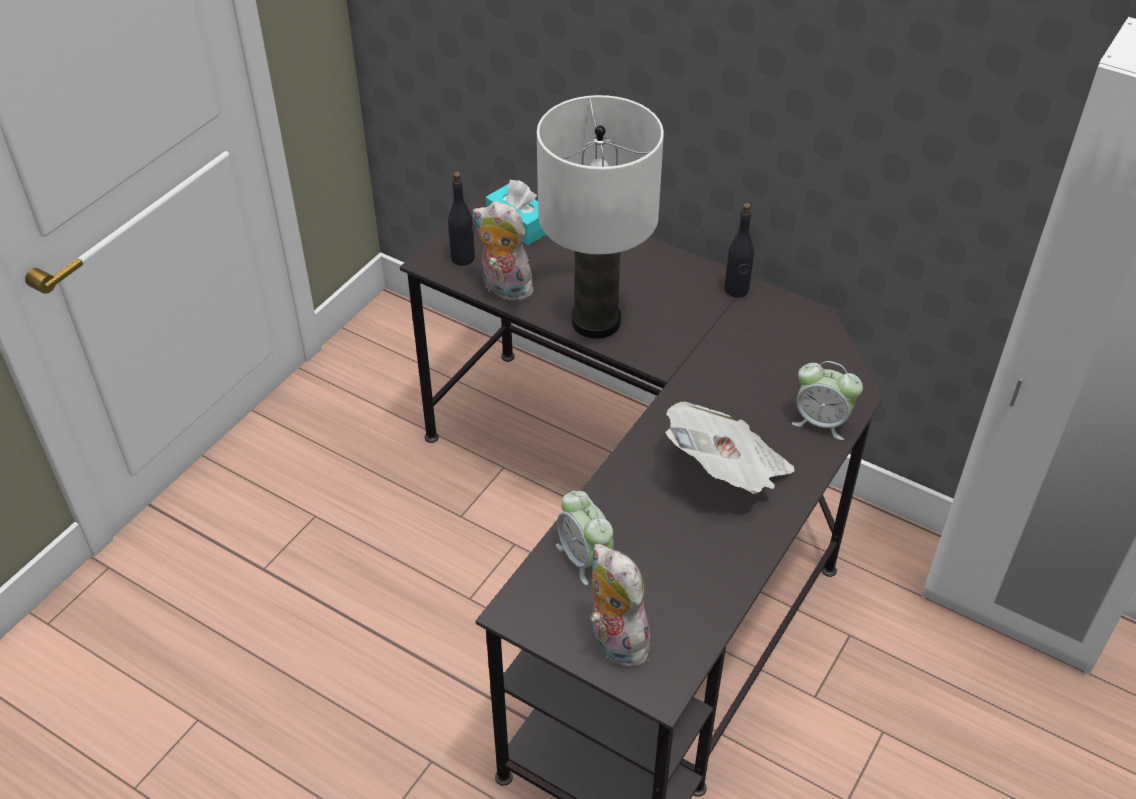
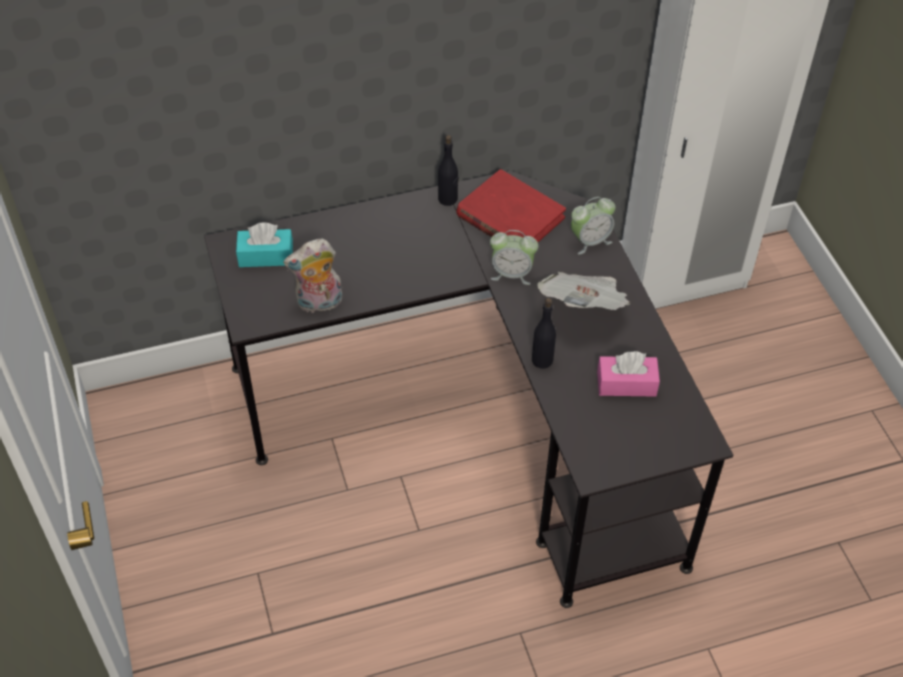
camera: 50 degrees left, 5 degrees up
(463, 258) = (264, 304): black bottle -> black bottle (542, 360)
(584, 558) = (584, 414): alarm clock -> alarm clock (512, 273)
(596, 321) = (400, 279): white table lamp -> none
(614, 641) = (655, 440): plush toy -> none
(664, 568) = (626, 384): none -> pink tissue box
(772, 344) = (509, 217): none -> red book

